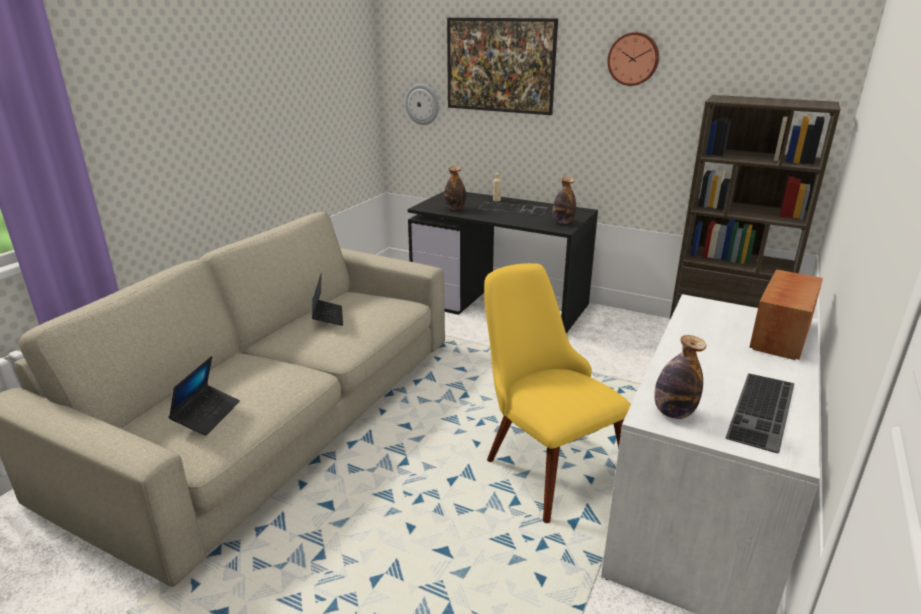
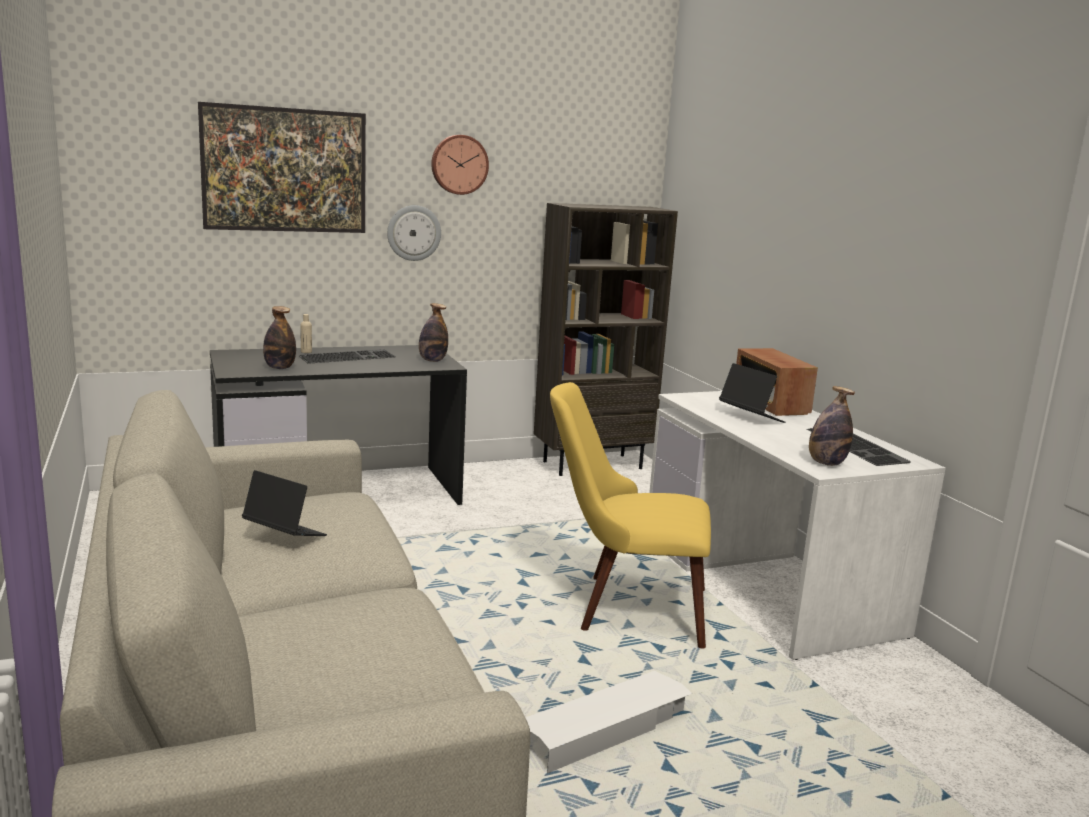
camera: 50 degrees left, 10 degrees down
(207, 415) = (378, 674): laptop -> laptop (750, 417)
(388, 530) = (605, 729): none -> white storage box
(422, 104) = (153, 226): wall clock -> wall clock (413, 233)

